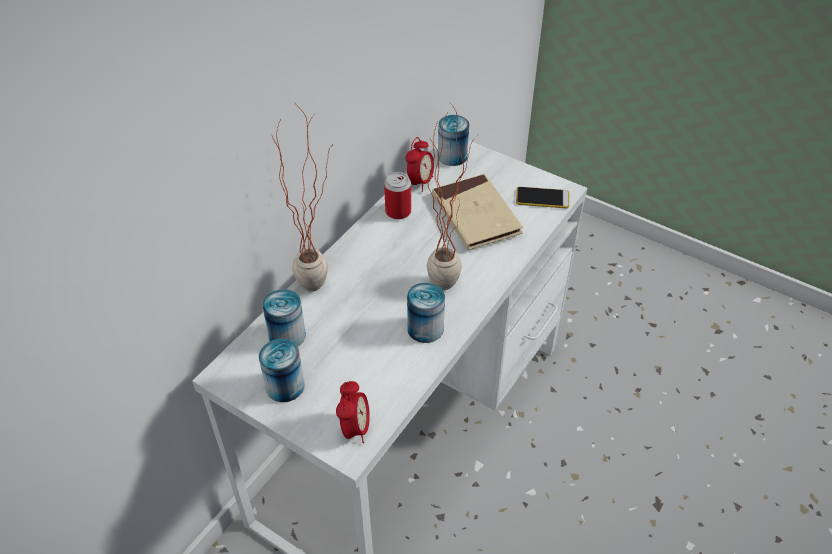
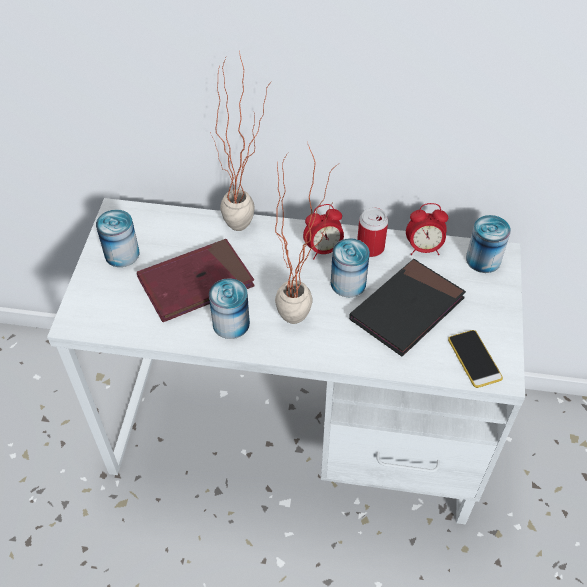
camera: 65 degrees right, 5 degrees up
(287, 335) = (175, 233): can -> can (348, 283)
(355, 428) = (97, 316): alarm clock -> alarm clock (323, 249)
(362, 339) = (196, 283): none -> red book
(476, 215) = (407, 310): beige book -> black book

